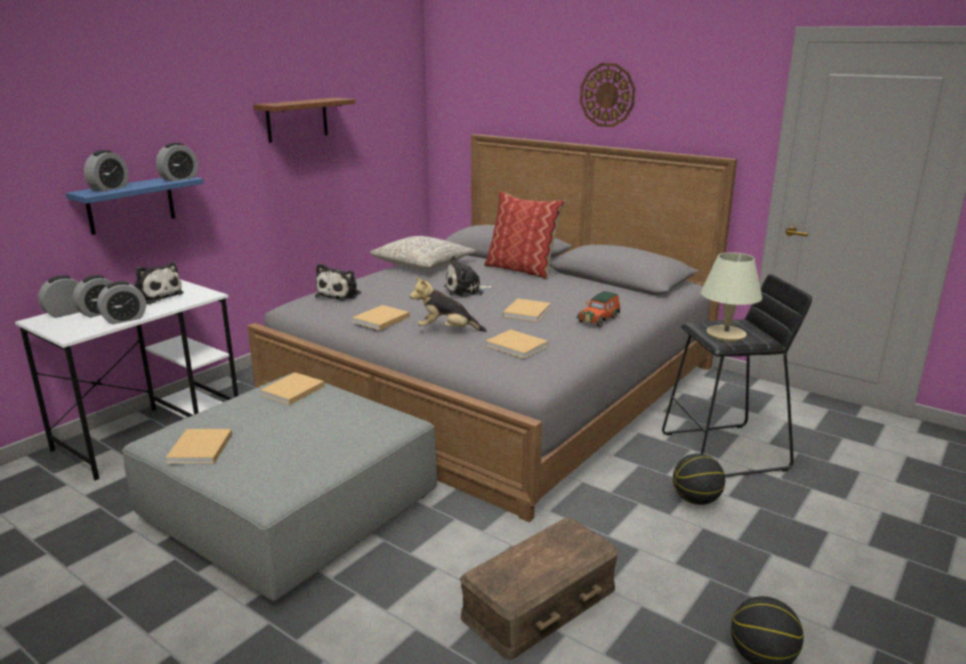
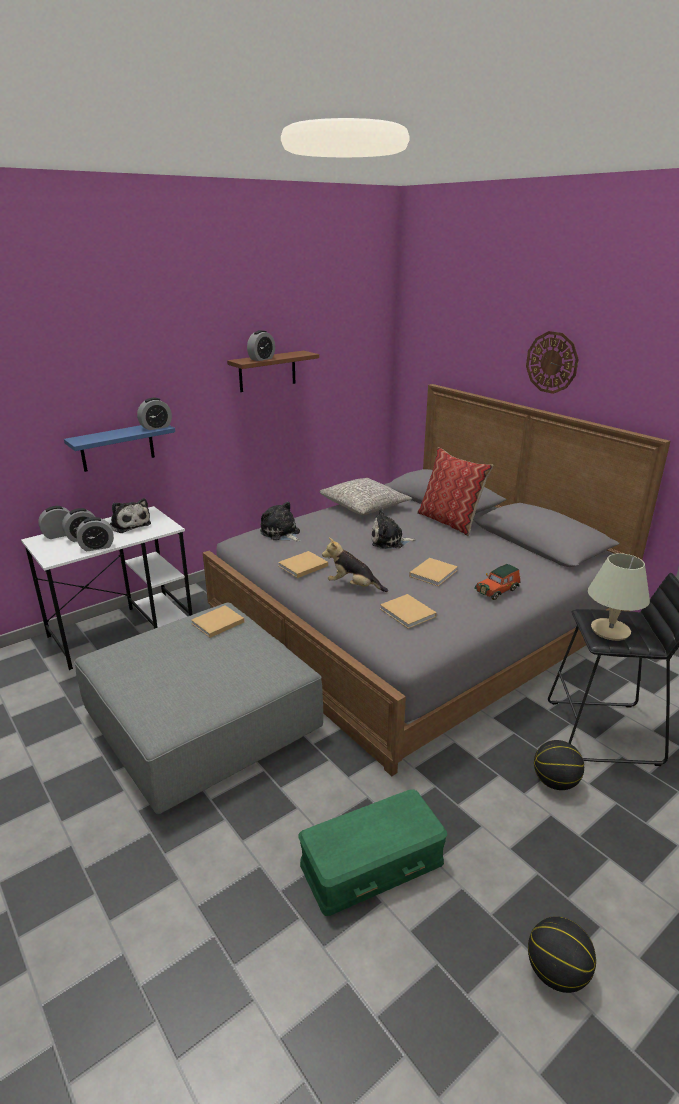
camera: 15 degrees right, 5 degrees up
(109, 188) = (97, 436): alarm clock -> alarm clock (261, 359)
(199, 449) = (126, 673): beige book -> none
(340, 295) = (281, 533): plush toy -> plush toy turned 105 degrees clockwise
(540, 604) = (372, 864): brown storage box -> green storage box

